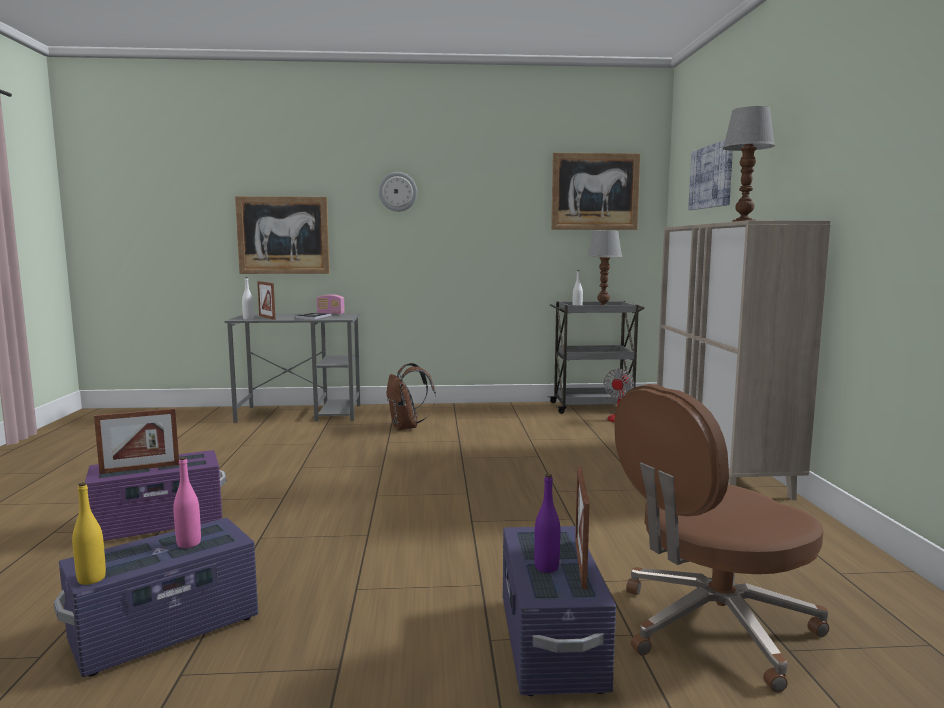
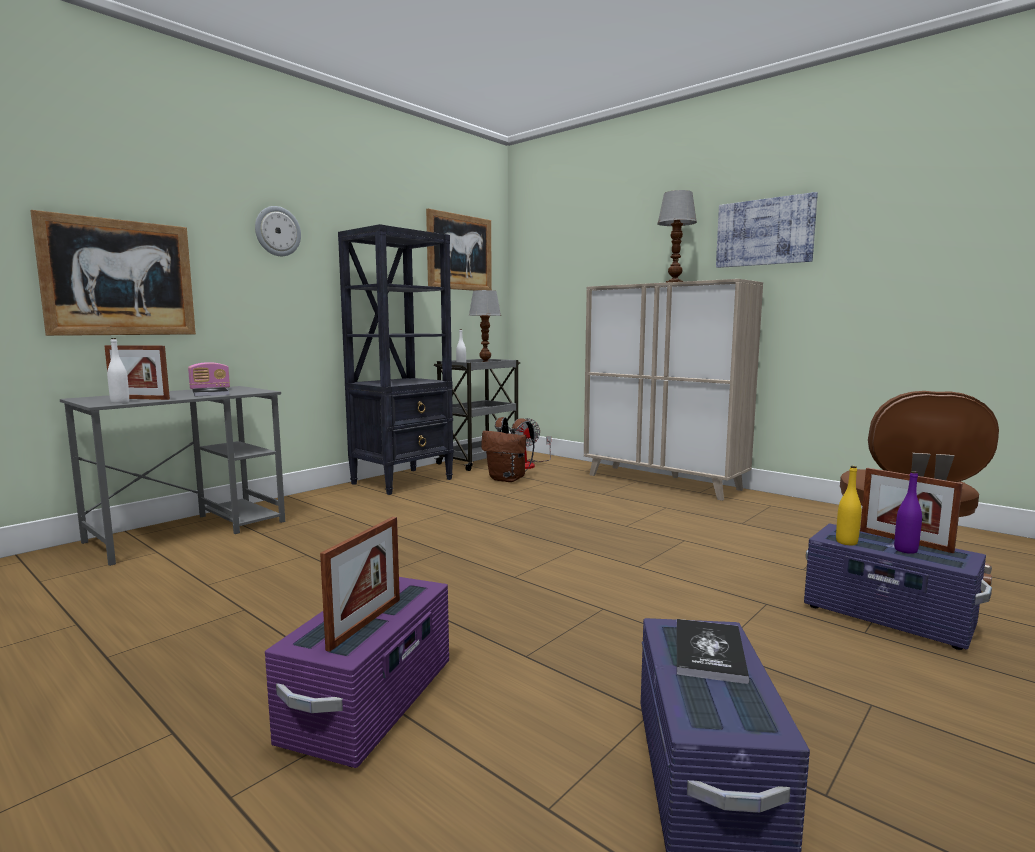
camera: 45 degrees left, 0 degrees up
(91, 579) = (771, 729): yellow bottle -> yellow bottle (846, 542)
(189, 543) = (709, 652): pink bottle -> book
(407, 427) = (365, 513): brown backpack -> brown backpack (508, 479)
(489, 410) = (403, 481): none -> black bookcase
(711, 176) = (586, 246): picture -> picture (764, 232)

